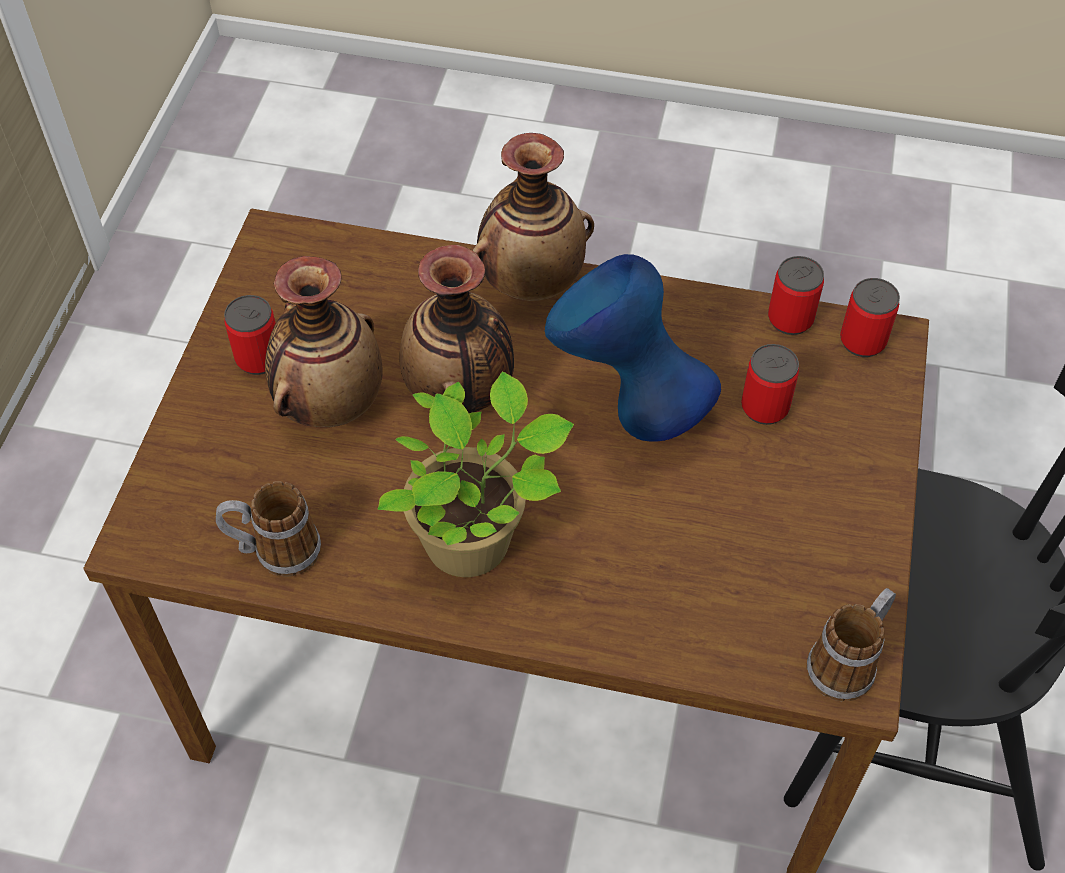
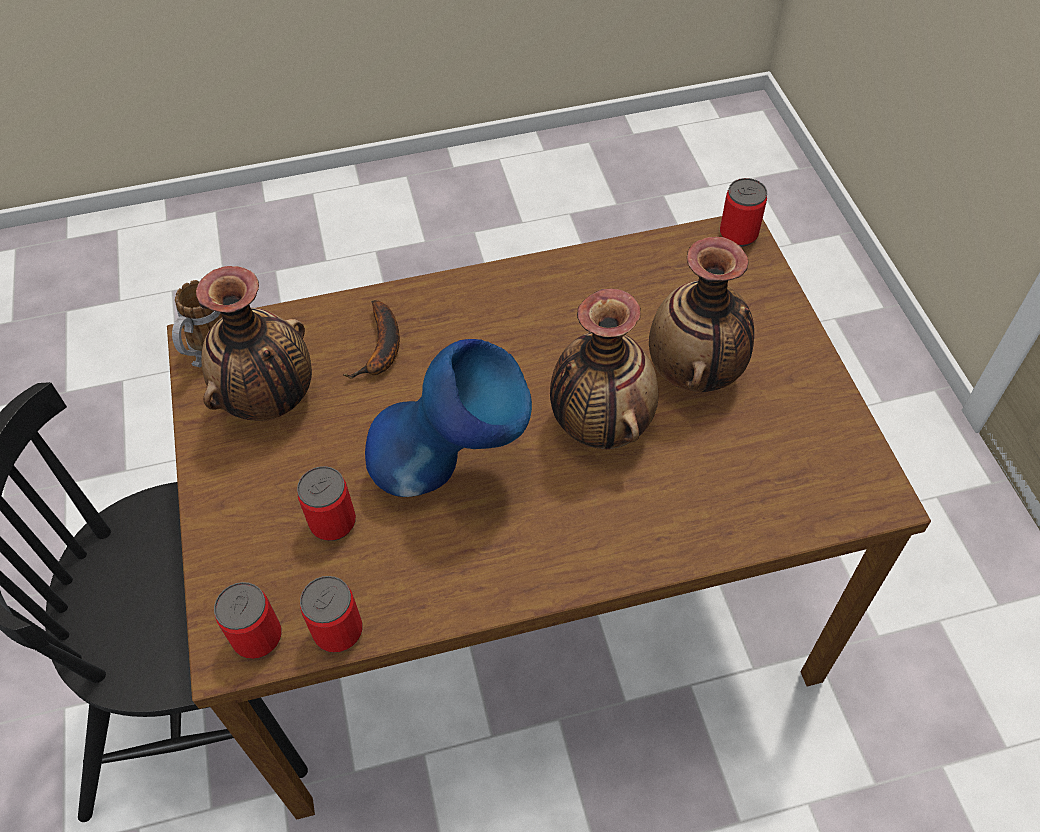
camera: 155 degrees right, 0 degrees up
(259, 358) = (781, 383): can -> can (738, 234)
(275, 551) = (645, 263): mug -> none
(474, 541) = (514, 322): potted plant -> none
(531, 281) = (610, 559): vase -> vase (270, 400)
(641, 573) = (381, 349): none -> banana

